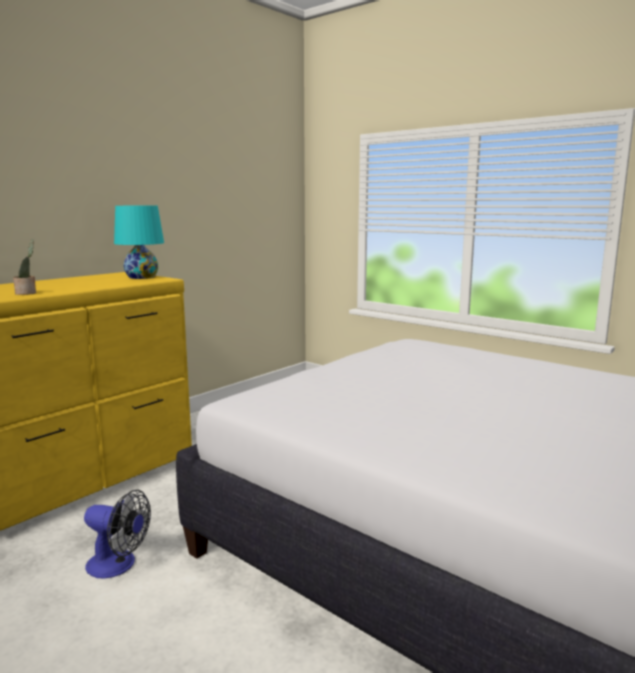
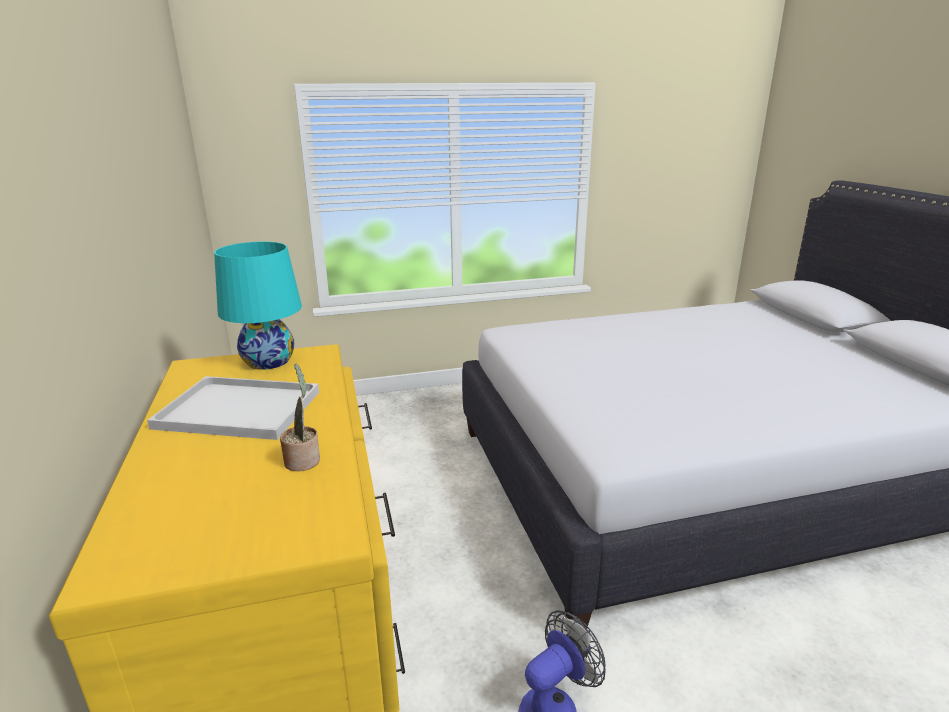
camera: 55 degrees left, 10 degrees up
(77, 282) = (242, 409): none -> white tray

